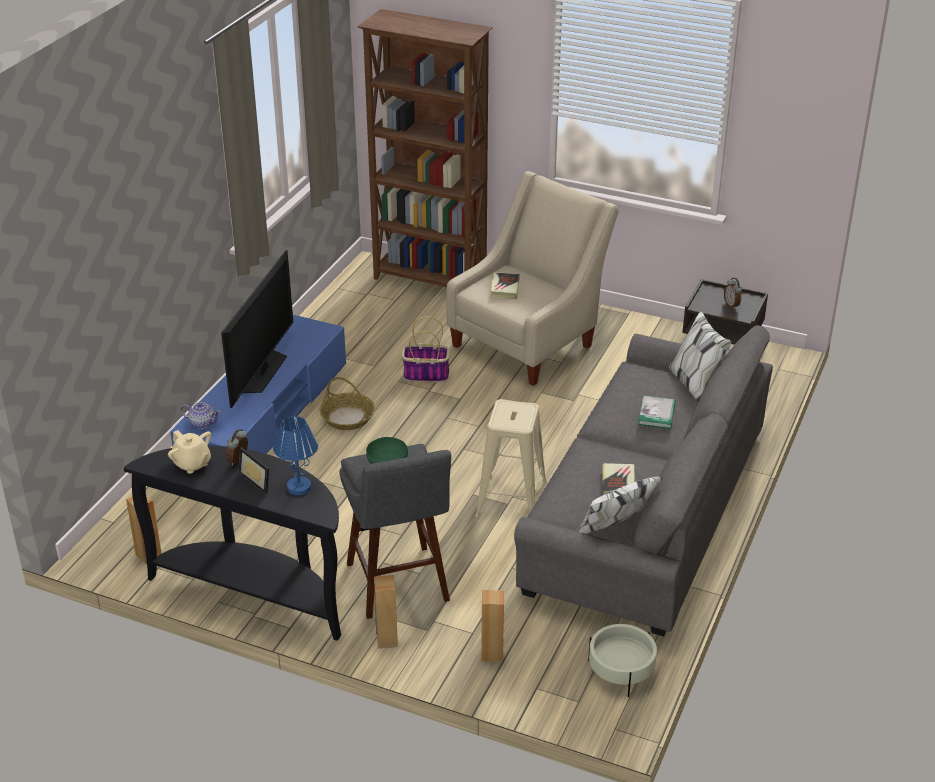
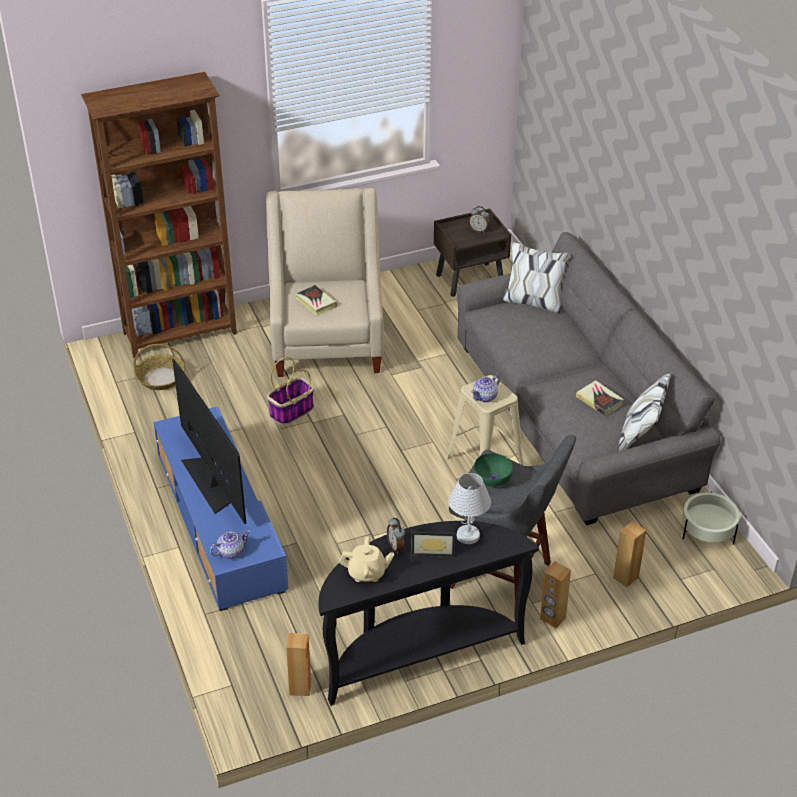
camera: 45 degrees left, 5 degrees up
(299, 487) = (467, 535): blue table lamp -> white table lamp
(348, 418) = (285, 481): basket -> basket (161, 378)
(505, 416) = (485, 397): none -> teapot
(656, 414) = (550, 337): book -> none

